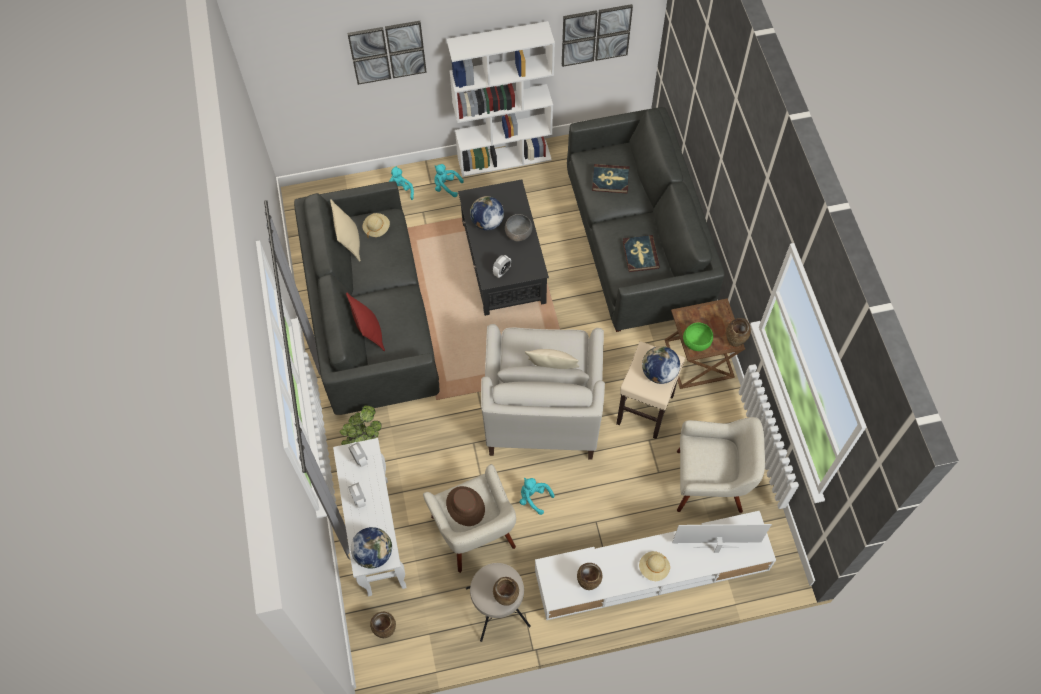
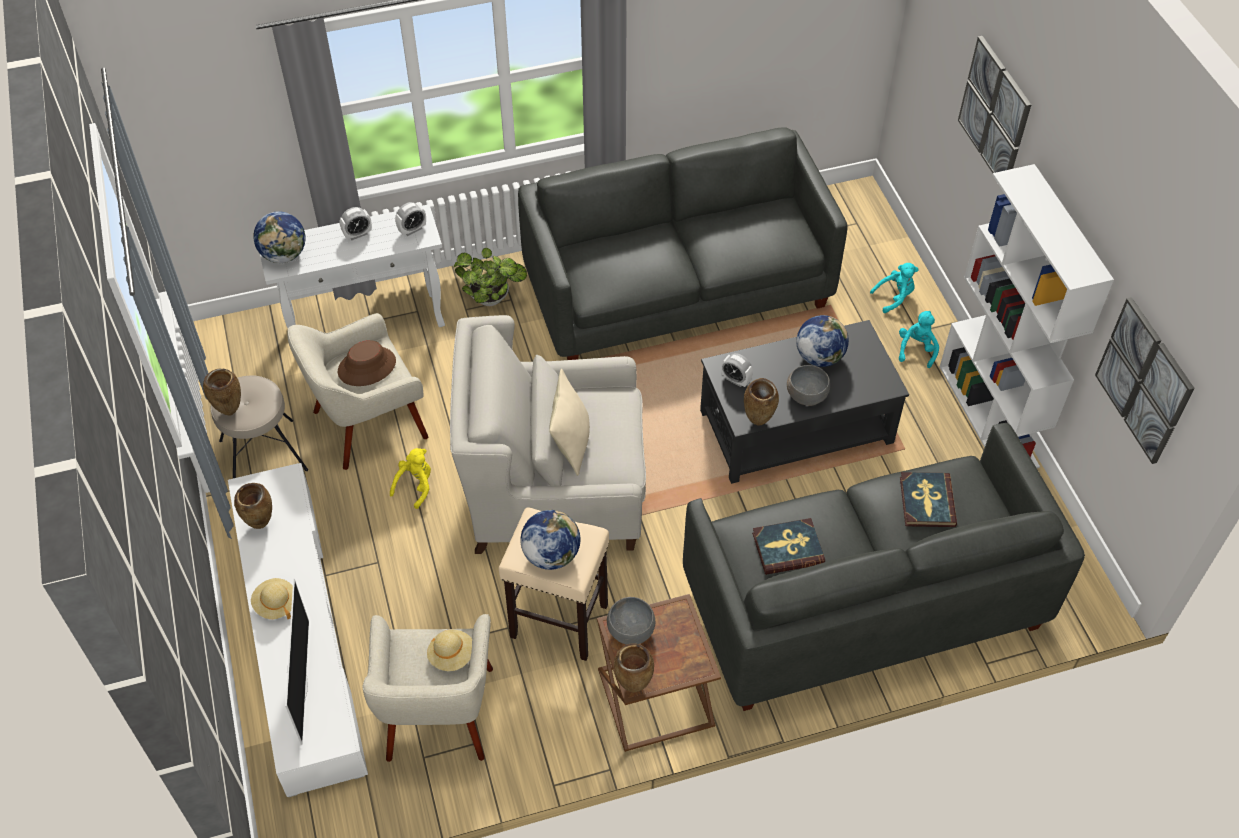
camera: 85 degrees right, 10 degrees down
(349, 242) = (753, 208): beige pillow -> none
(369, 332) = (614, 241): red pillow -> none
(376, 228) = (779, 231): beige hat -> beige hat (452, 655)
(386, 630) = (244, 345): brown vase -> brown vase (758, 422)
(533, 498) = (415, 486): turquoise plush toy -> yellow plush toy
(696, 342) = (631, 630): green bowl -> grey bowl

